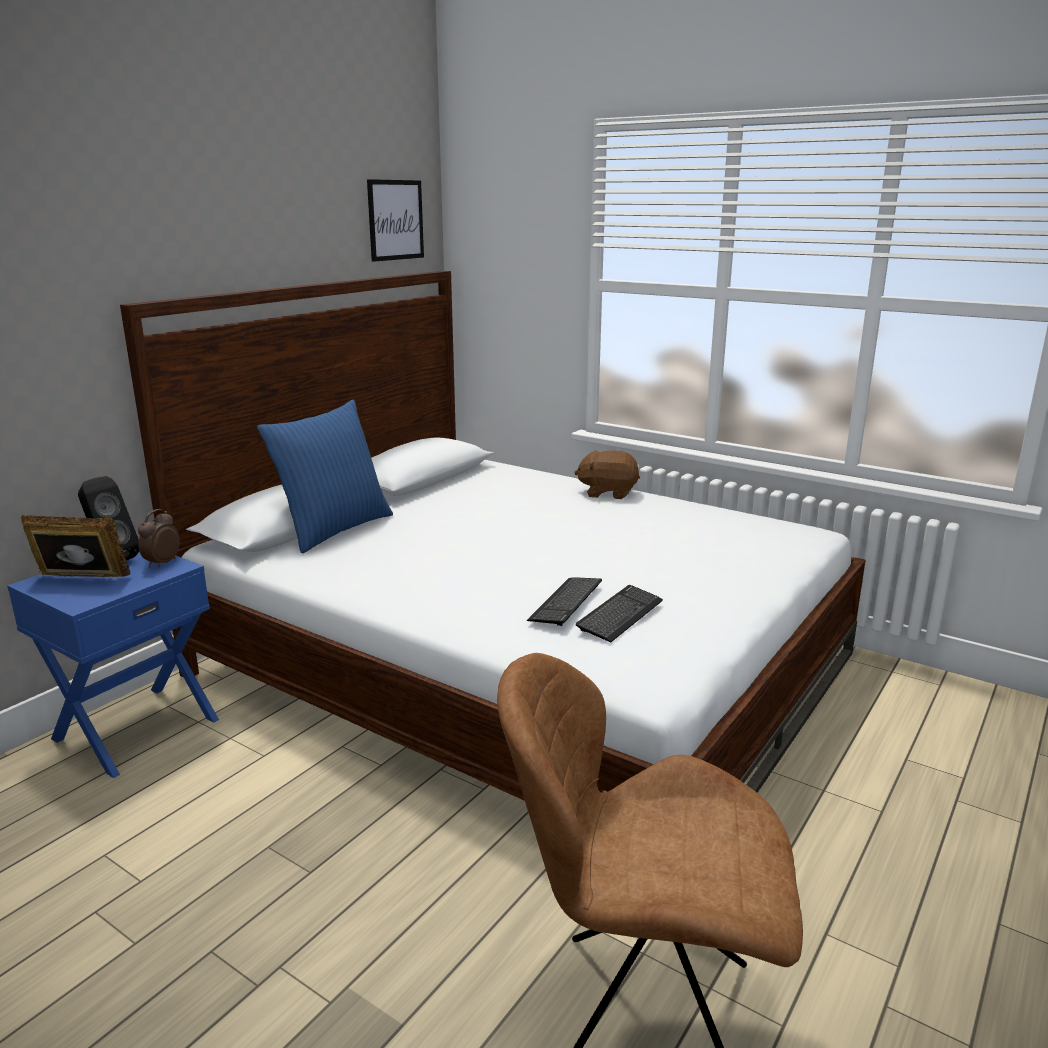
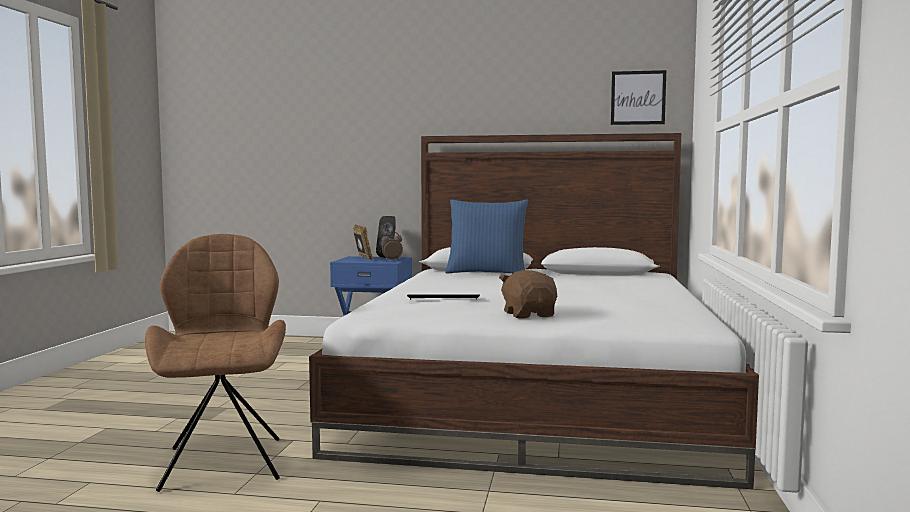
camera: 65 degrees right, 15 degrees down
(608, 493) = (665, 293): brown plush toy -> brown plush toy (529, 314)
(620, 615) = (439, 304): keyboard -> none

